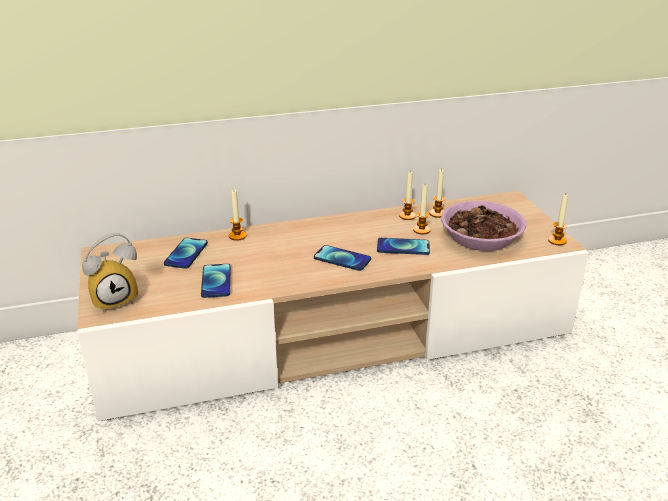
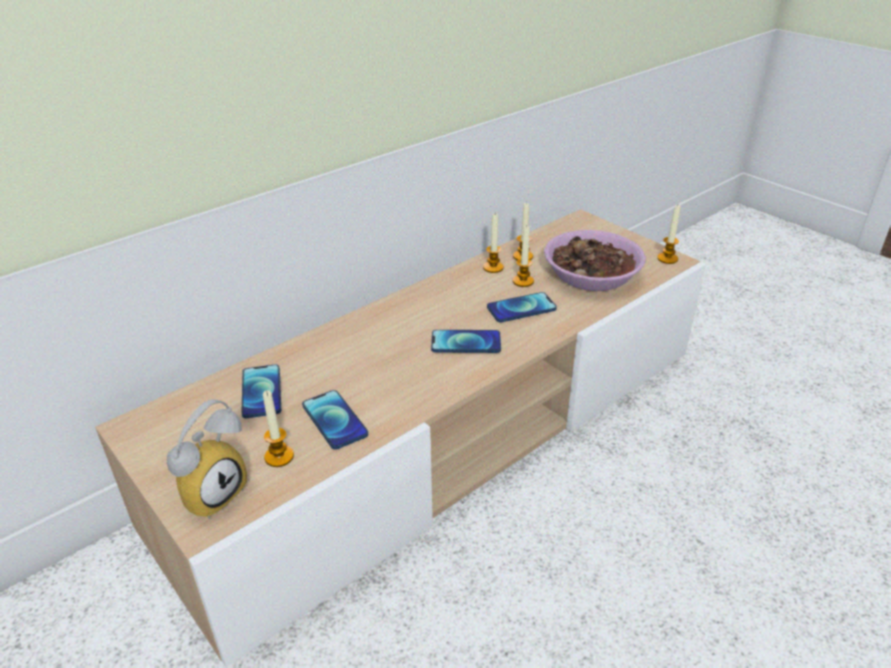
camera: 25 degrees left, 5 degrees up
(237, 236) = (311, 347): candle -> candle (279, 456)

